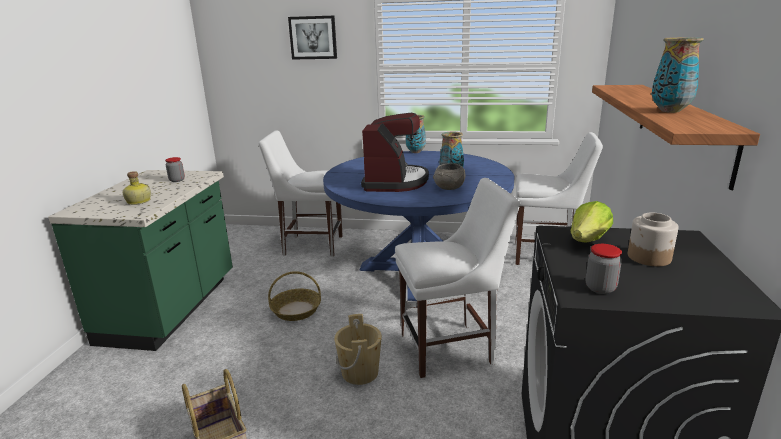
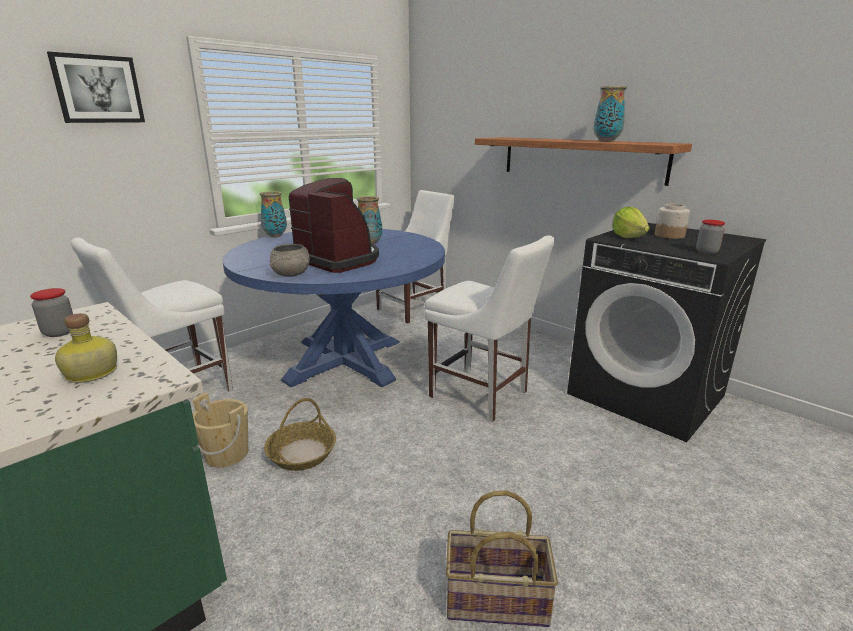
camera: 55 degrees left, 0 degrees up
(360, 372) = (464, 453): beige bucket -> beige bucket (227, 454)
(449, 188) = (399, 251): grey bowl -> grey bowl (291, 274)
(451, 348) = (482, 396): white chair -> white chair turned 105 degrees clockwise

